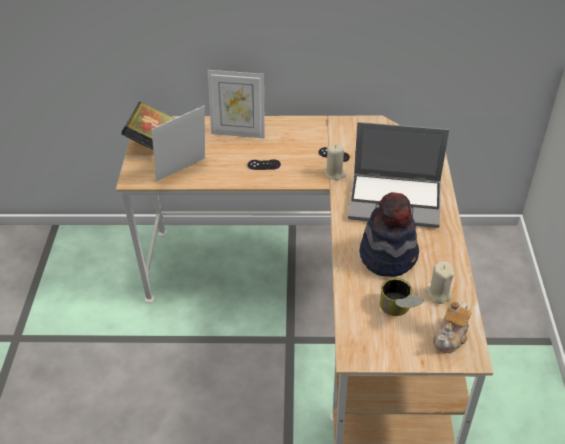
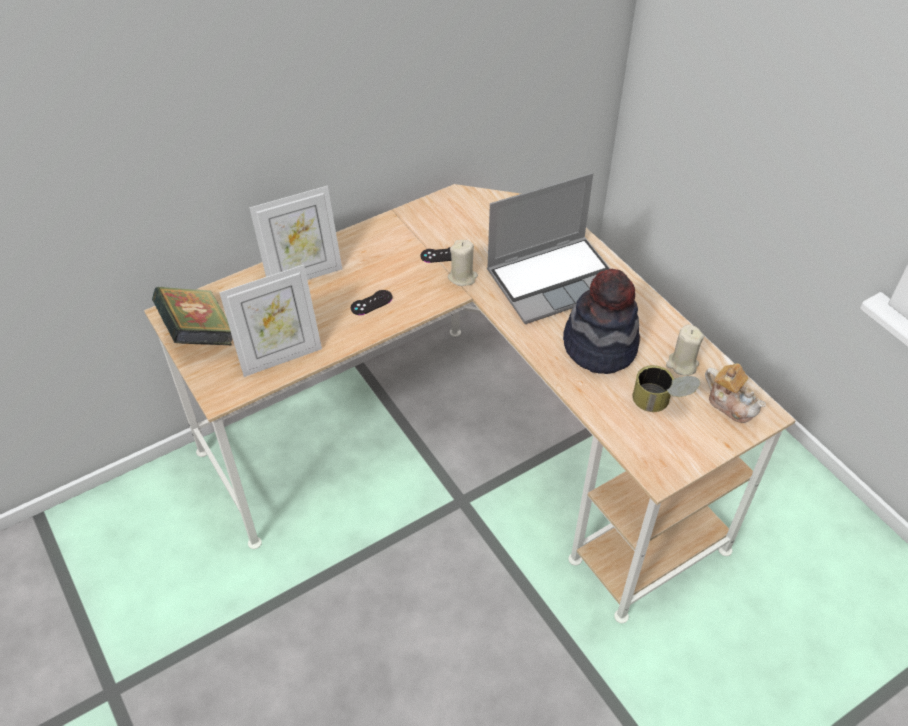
camera: 35 degrees left, 5 degrees up
(184, 172) = (280, 356): picture frame -> picture frame turned 135 degrees counterclockwise
(451, 337) = (730, 404): teapot -> teapot turned 45 degrees counterclockwise

